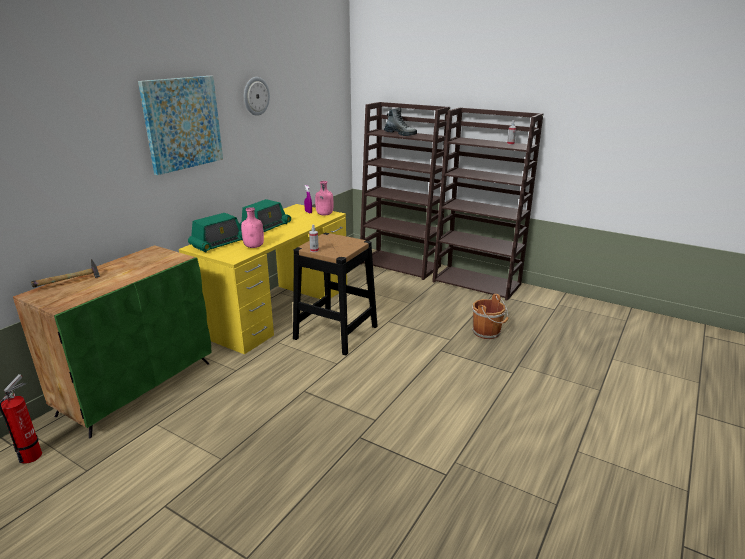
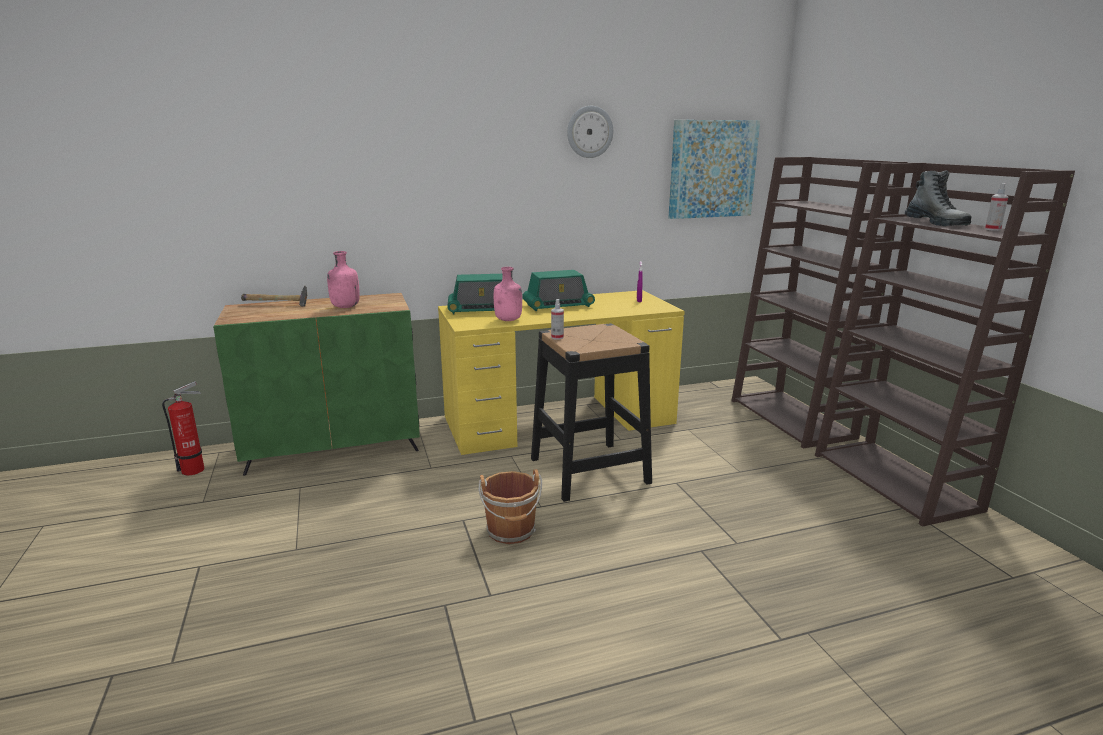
camera: 40 degrees right, 5 degrees down
(182, 123) = (465, 154): picture -> picture (712, 169)
(324, 214) = (653, 306): pink bottle -> pink bottle (345, 307)
(400, 134) = (818, 206): boot -> boot (936, 223)
(487, 332) = (816, 559): brown bucket -> brown bucket (511, 532)

